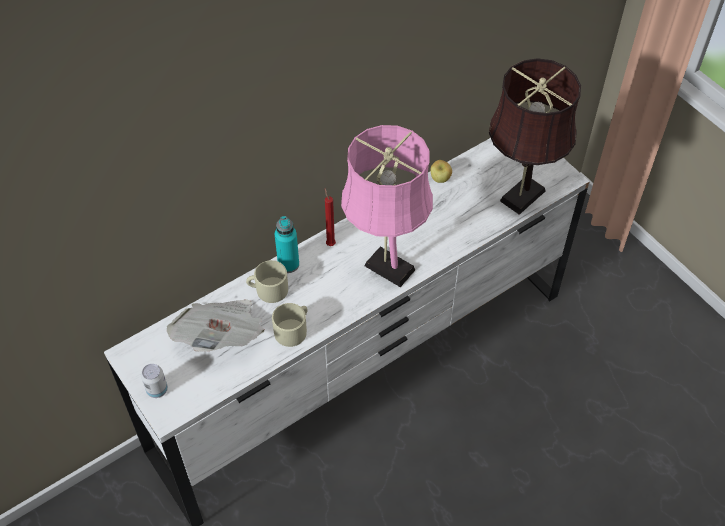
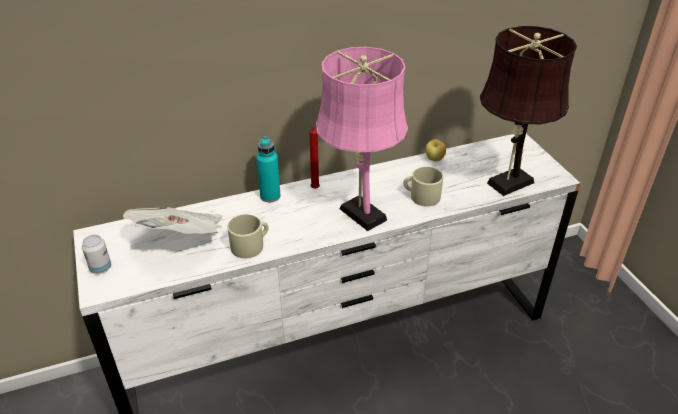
camera: 15 degrees right, 15 degrees down
(268, 289) = (242, 211): beige mug -> beige mug (421, 196)

